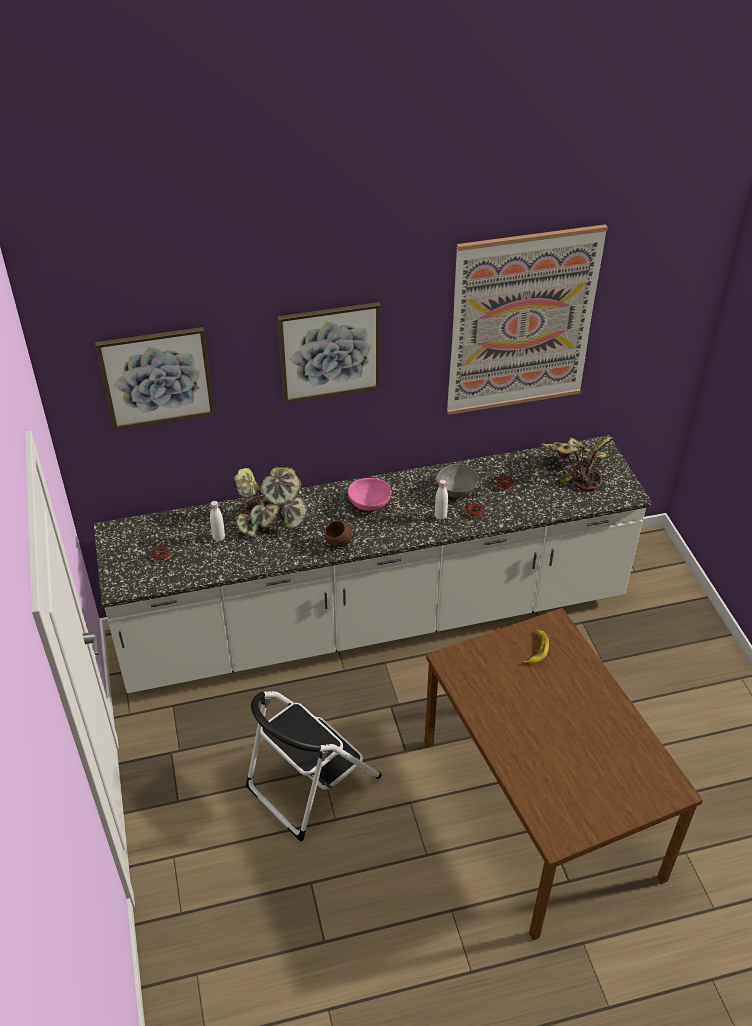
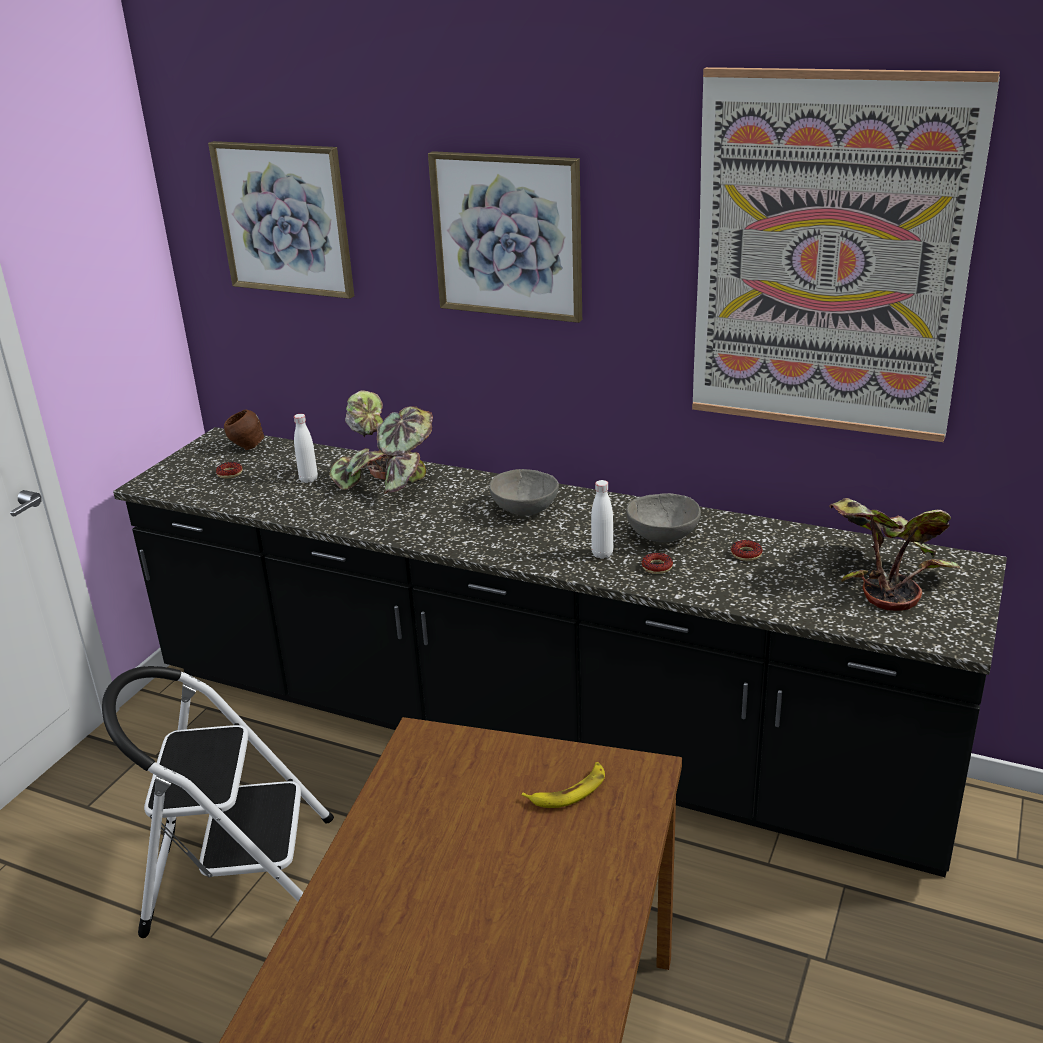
camera: 40 degrees right, 15 degrees down
(339, 544) = (428, 534): brown bowl -> brown bowl (247, 447)
(368, 504) = (523, 509): pink bowl -> grey bowl
(375, 621) = (531, 734): white counter -> black counter

